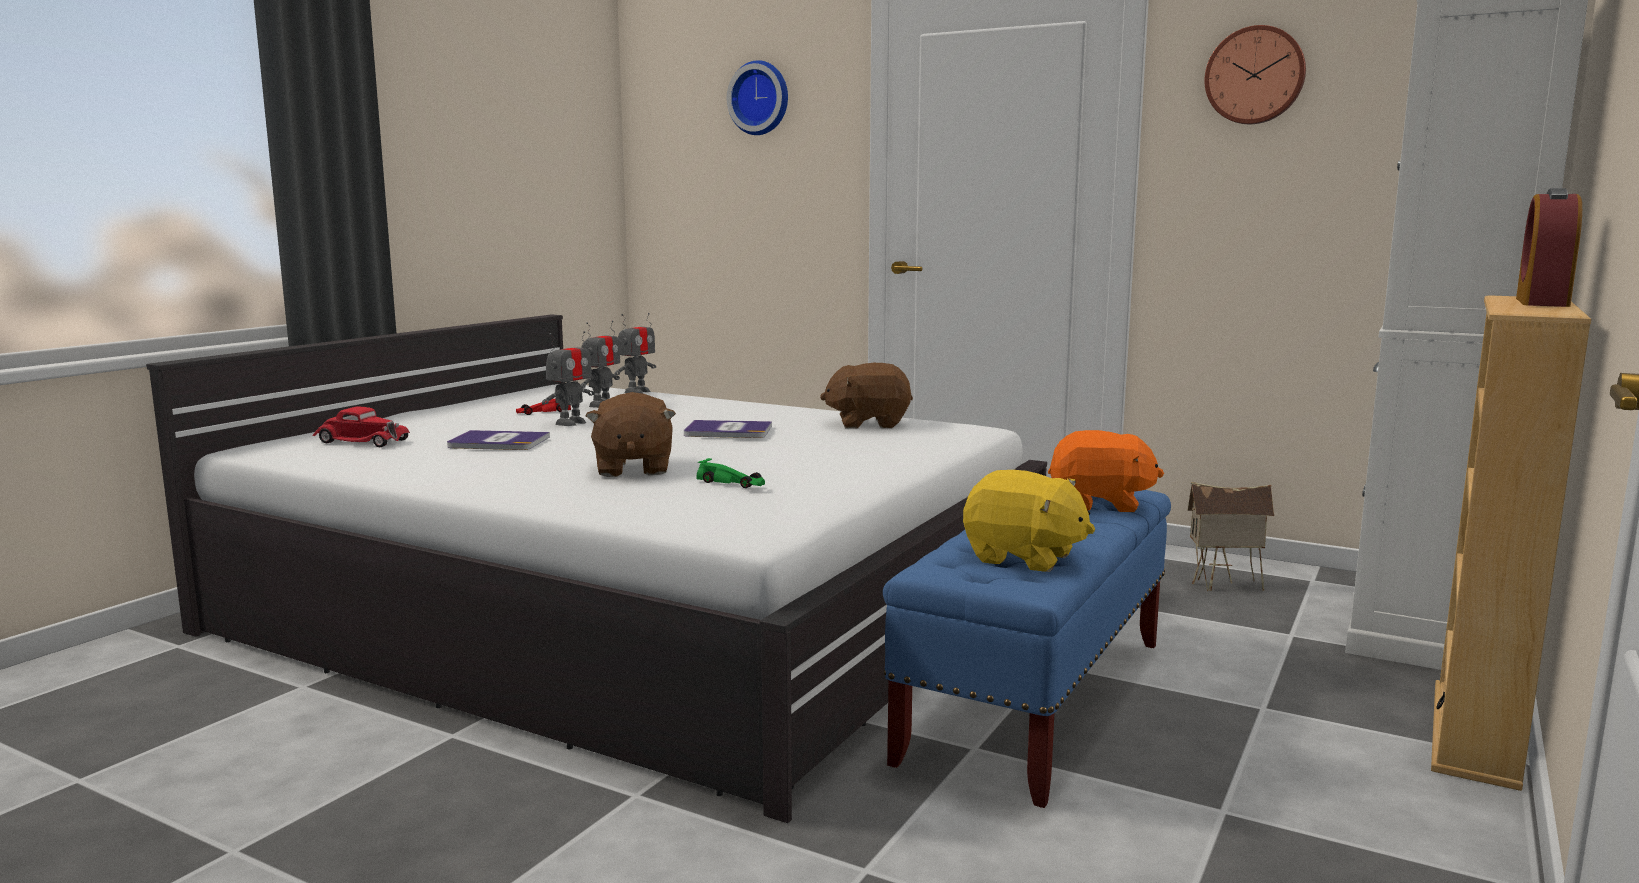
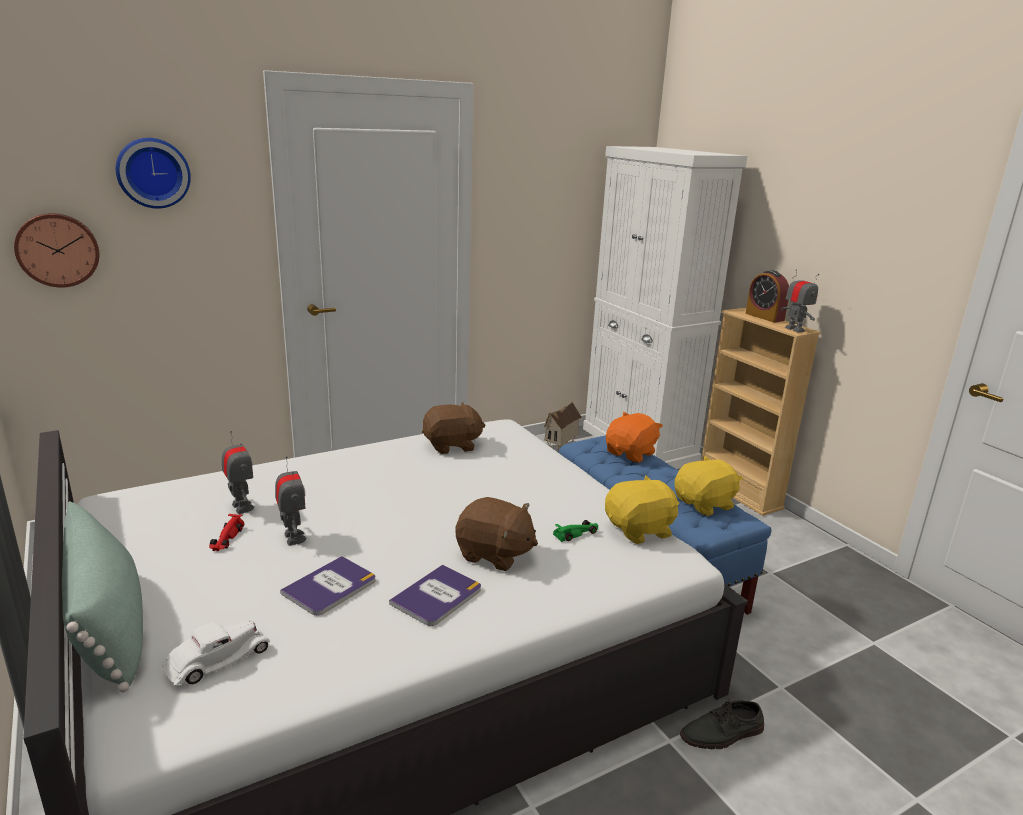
camera: 60 degrees left, 10 degrees up
(361, 441) = (217, 659): red toy car -> white toy car
(385, 418) = (110, 625): none -> green pillow
(637, 391) = (209, 479): toy robot -> toy robot (794, 329)
(689, 833) = (722, 733): none -> grey shoe
(728, 431) = (417, 491): book -> book (437, 596)
(801, 507) = (640, 530): none -> yellow plush toy
(868, 424) = (452, 445): brown plush toy -> brown plush toy turned 135 degrees counterclockwise
(1255, 76) = (530, 174): wall clock -> wall clock (57, 250)

